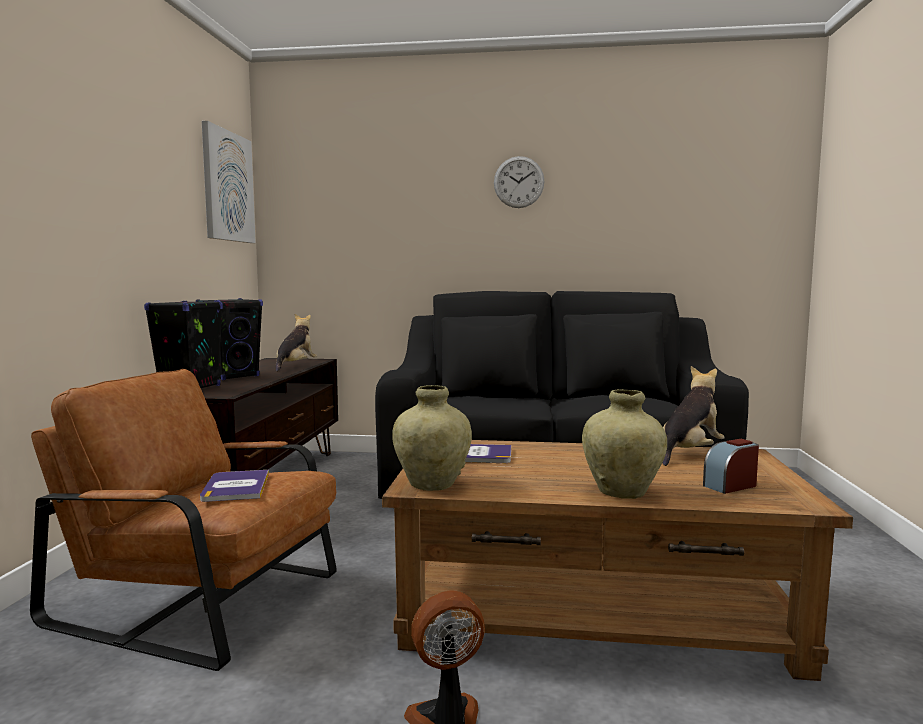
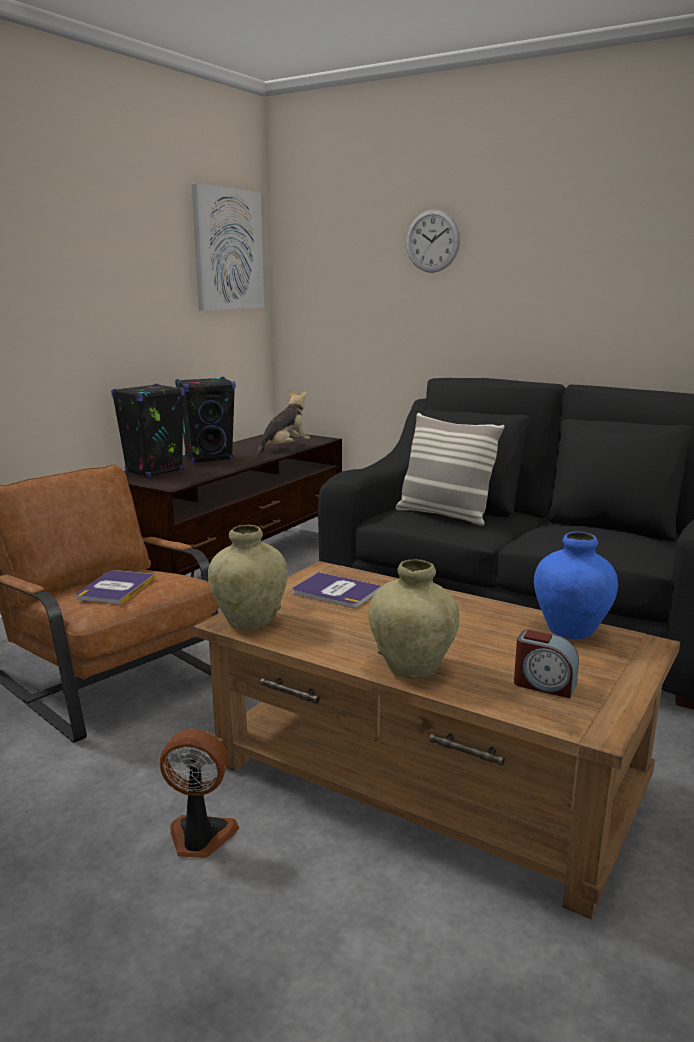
camera: 25 degrees right, 10 degrees up
(484, 400) = (444, 515): none -> pillow
(519, 182) = (552, 235): wall clock -> wall clock (432, 241)
(689, 453) = (570, 630): plush toy -> blue vase
(730, 486) = (544, 685): alarm clock -> alarm clock turned 150 degrees counterclockwise

